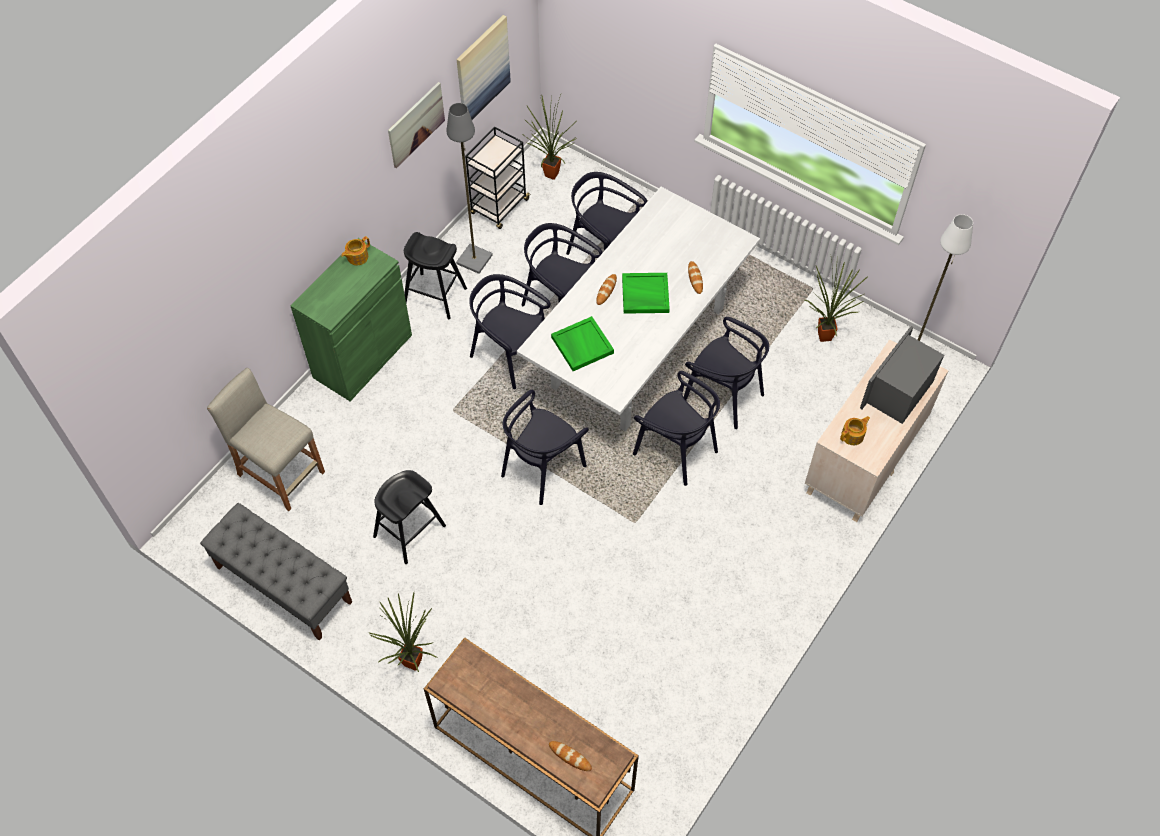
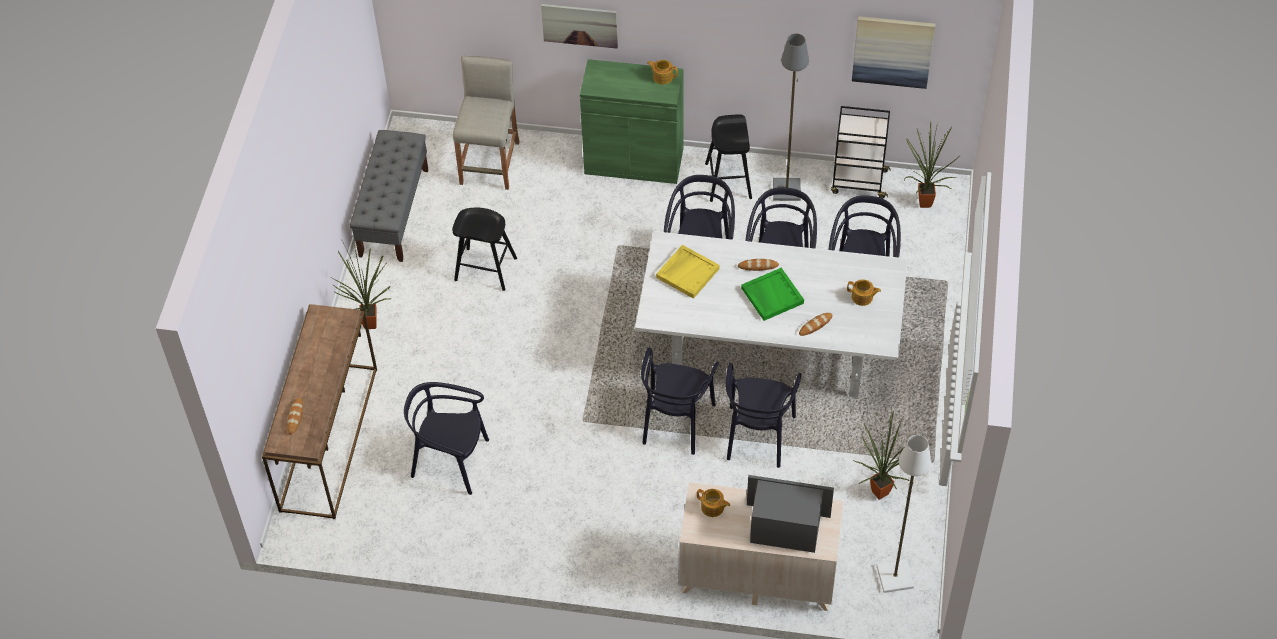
camera: 65 degrees right, 5 degrees down
(416, 124) = (788, 32): picture -> picture (580, 25)
(542, 468) = (598, 332): black chair -> black chair (450, 461)
(581, 345) = (687, 272): green tray -> yellow tray
(684, 234) = (862, 297): none -> teapot

